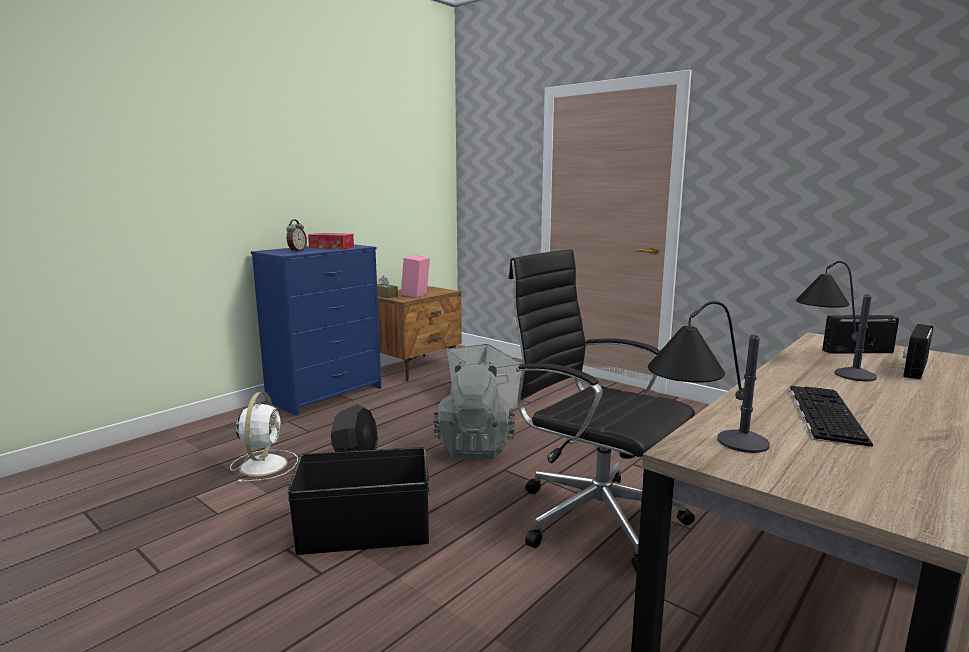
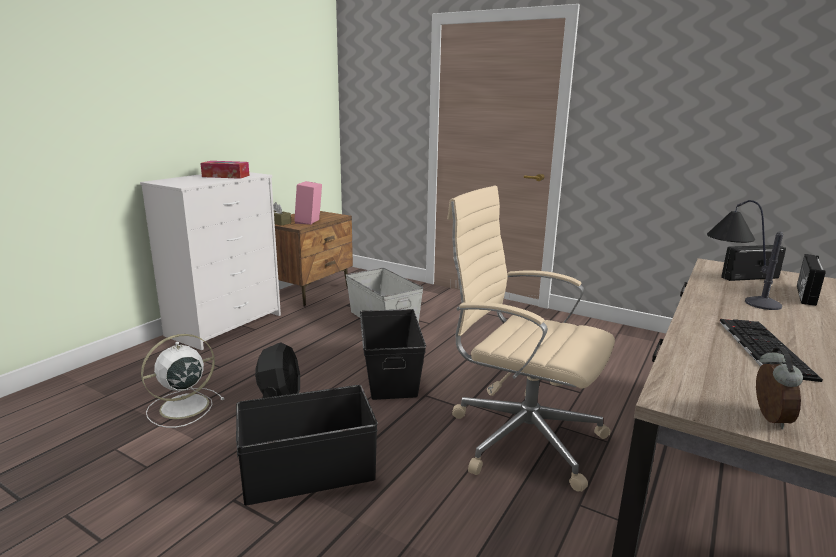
camera: 10 degrees left, 5 degrees up
(264, 464) = (182, 407): white fan -> white fan turned 120 degrees counterclockwise
(297, 251) = (192, 181): alarm clock -> alarm clock (768, 418)
(326, 394) = (225, 324): blue dresser -> white dresser
(475, 448) = (391, 374): grey backpack -> black storage box
(594, 516) = (521, 437): black office chair -> beige office chair
(703, 450) = (686, 396): table lamp -> none

